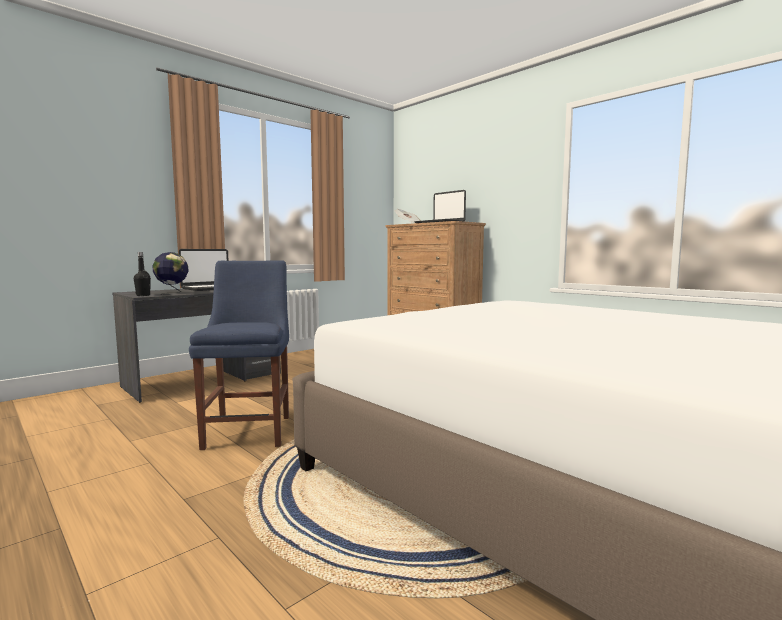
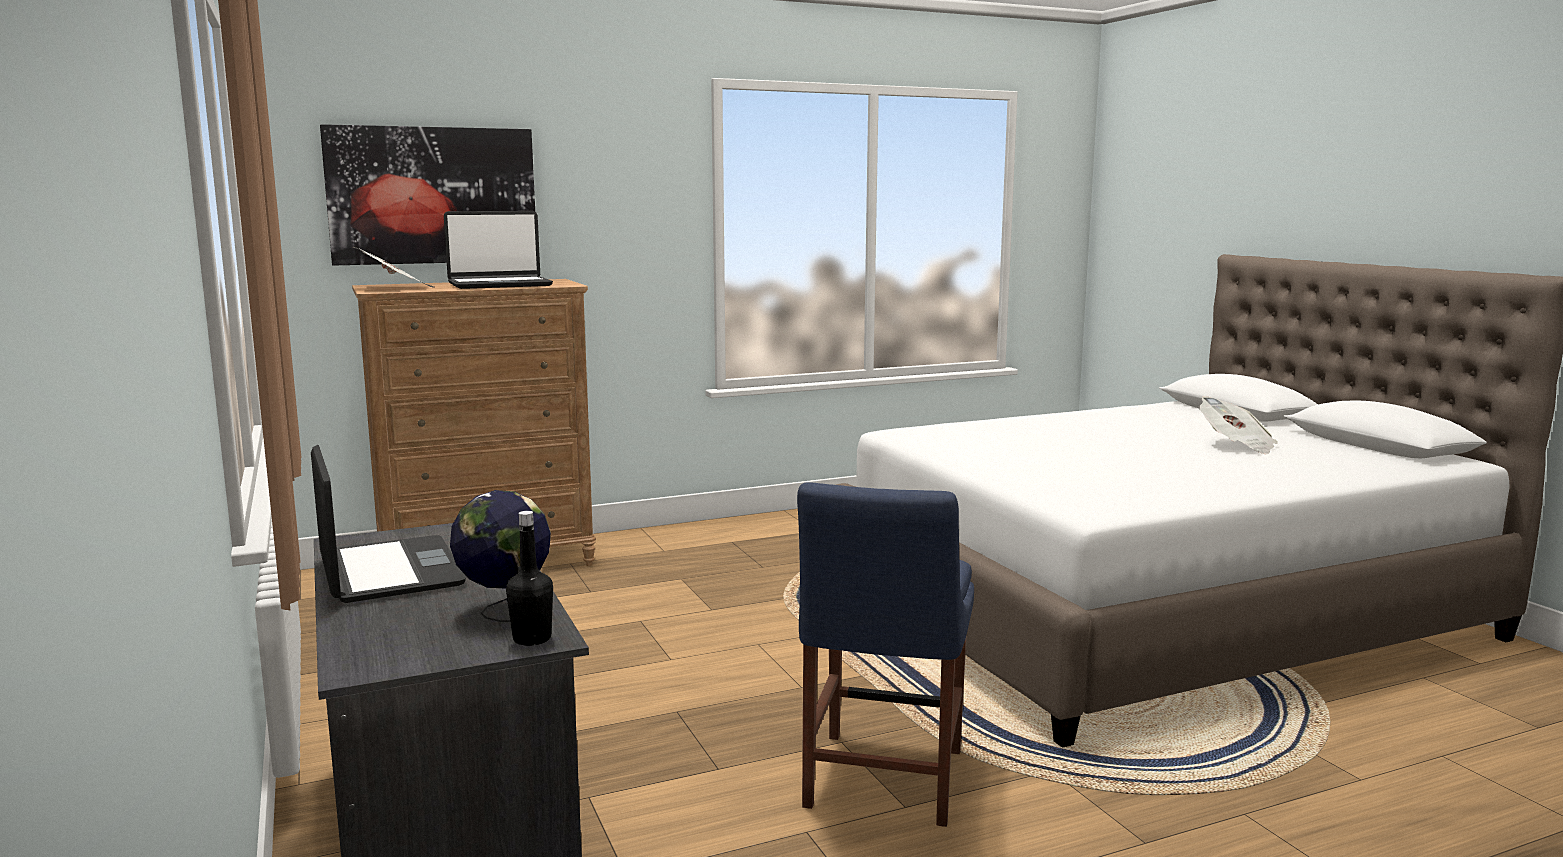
camera: 70 degrees left, 5 degrees up
(250, 430) = (881, 782): blue chair -> blue chair turned 90 degrees counterclockwise
(442, 188) = (433, 195): none -> picture
(667, 342) = (1236, 446): none -> newspaper

